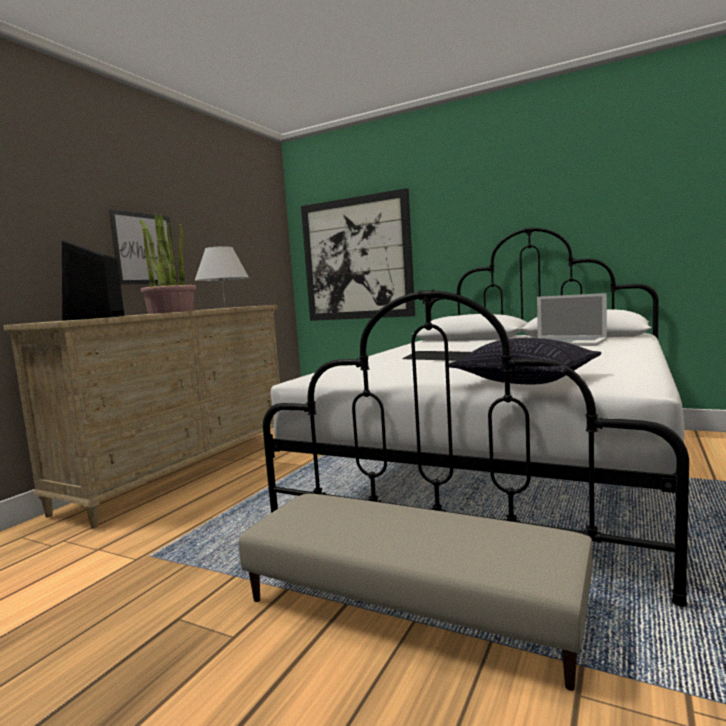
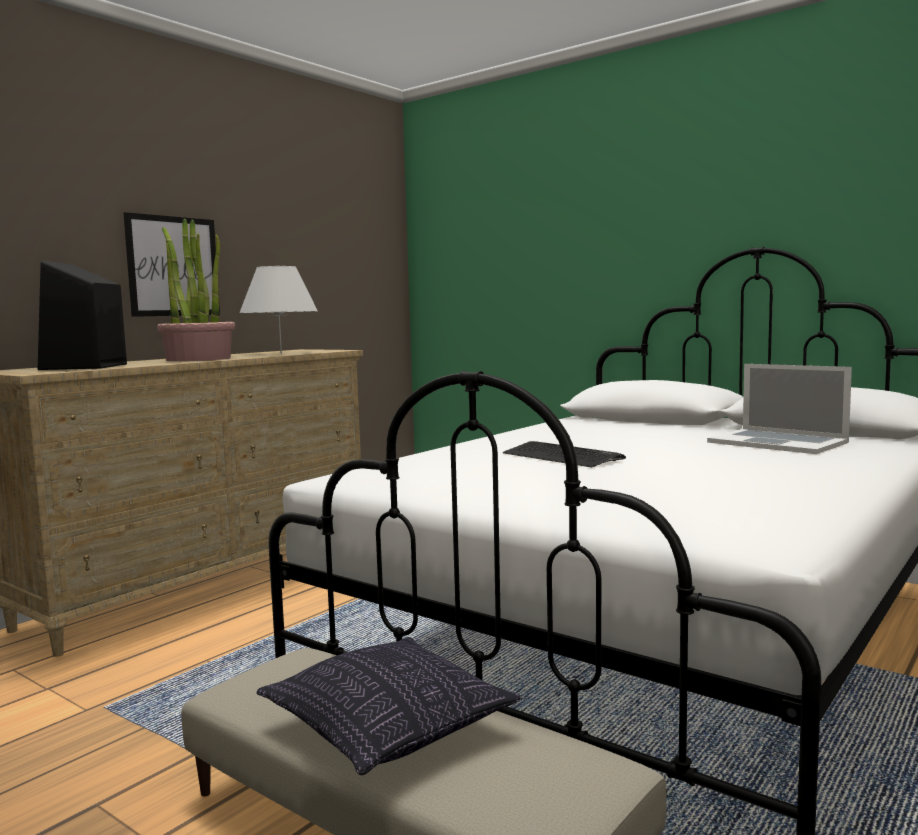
camera: 10 degrees right, 0 degrees up
(357, 259) = (500, 282): picture -> none
(526, 380) = (624, 516): pillow -> pillow (389, 729)

